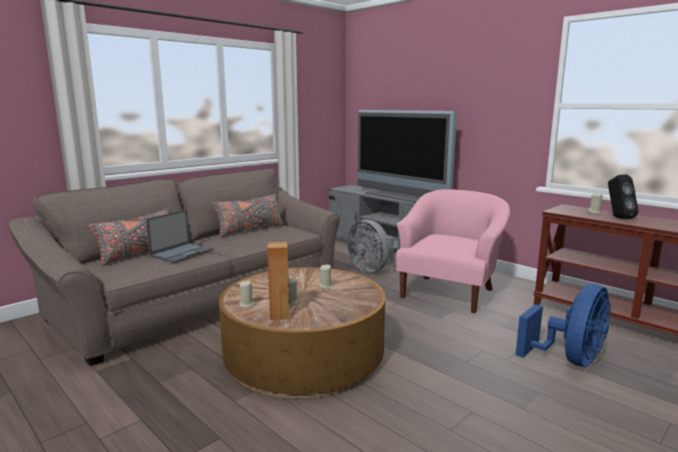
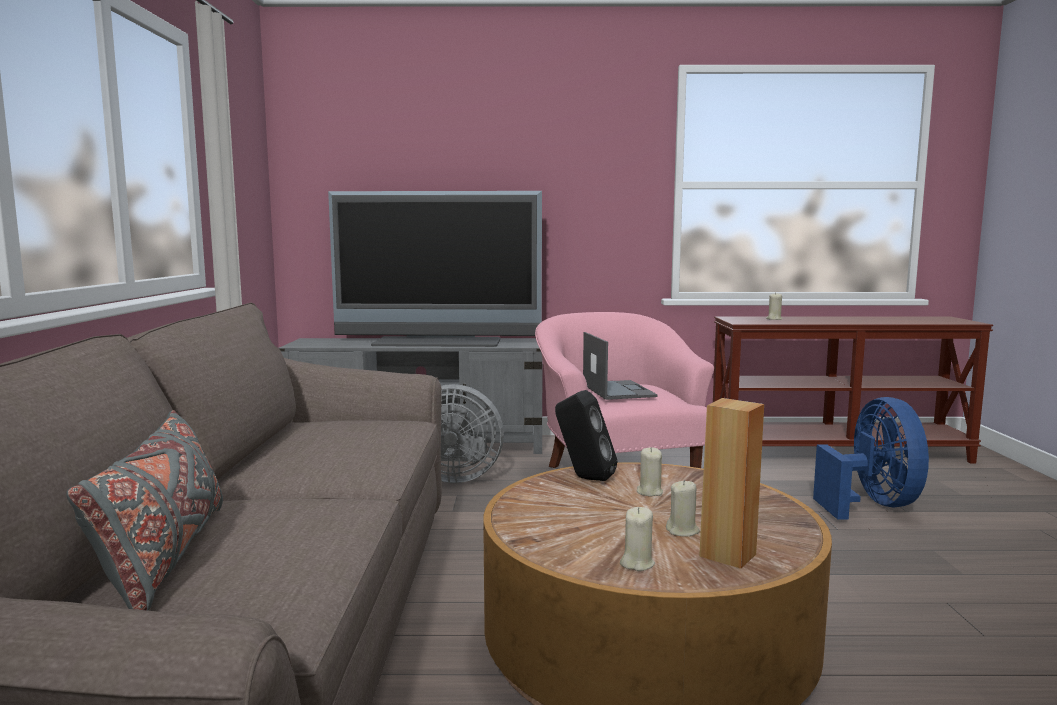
camera: 45 degrees left, 5 degrees down
(182, 253) = (282, 517): laptop -> laptop (617, 390)
(250, 230) = (295, 441): grey pillow -> none
(618, 217) = (809, 320): black speaker -> black speaker (584, 478)

